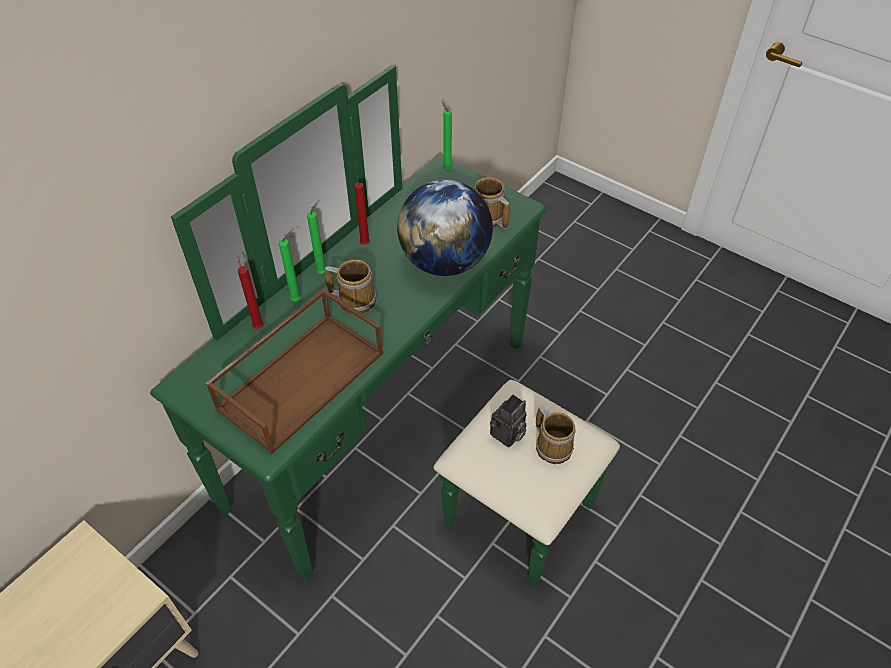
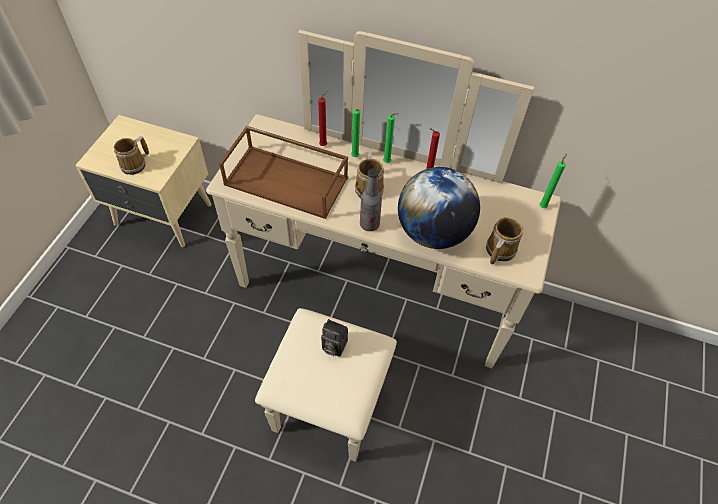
camera: 70 degrees right, 5 degrees up
(410, 313) = (369, 224): none -> bottle
(412, 440) = (366, 314): green dresser -> beige dresser
(553, 445) = (334, 381): mug -> mug (135, 165)

